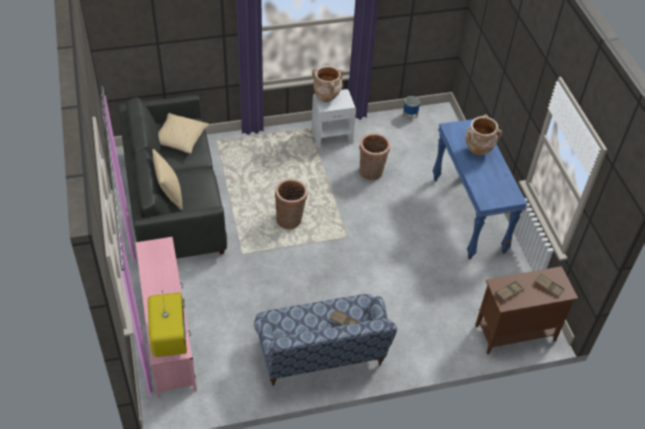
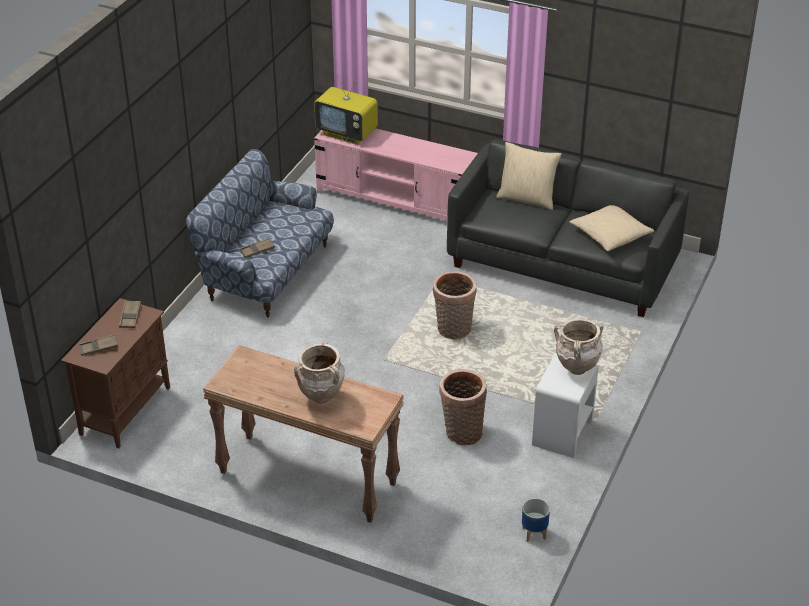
camera: 130 degrees right, 10 degrees down
(469, 215) = (306, 478): blue console table -> brown console table

